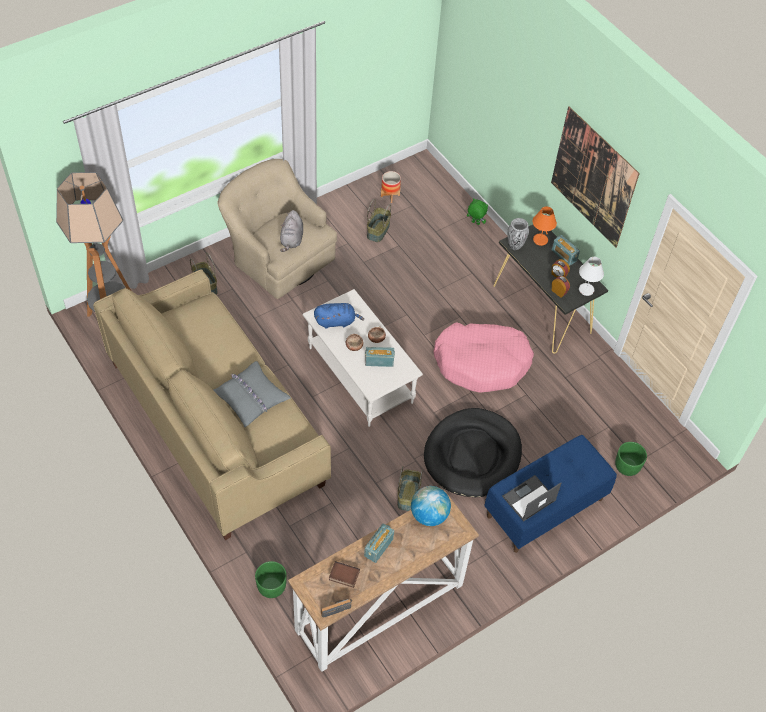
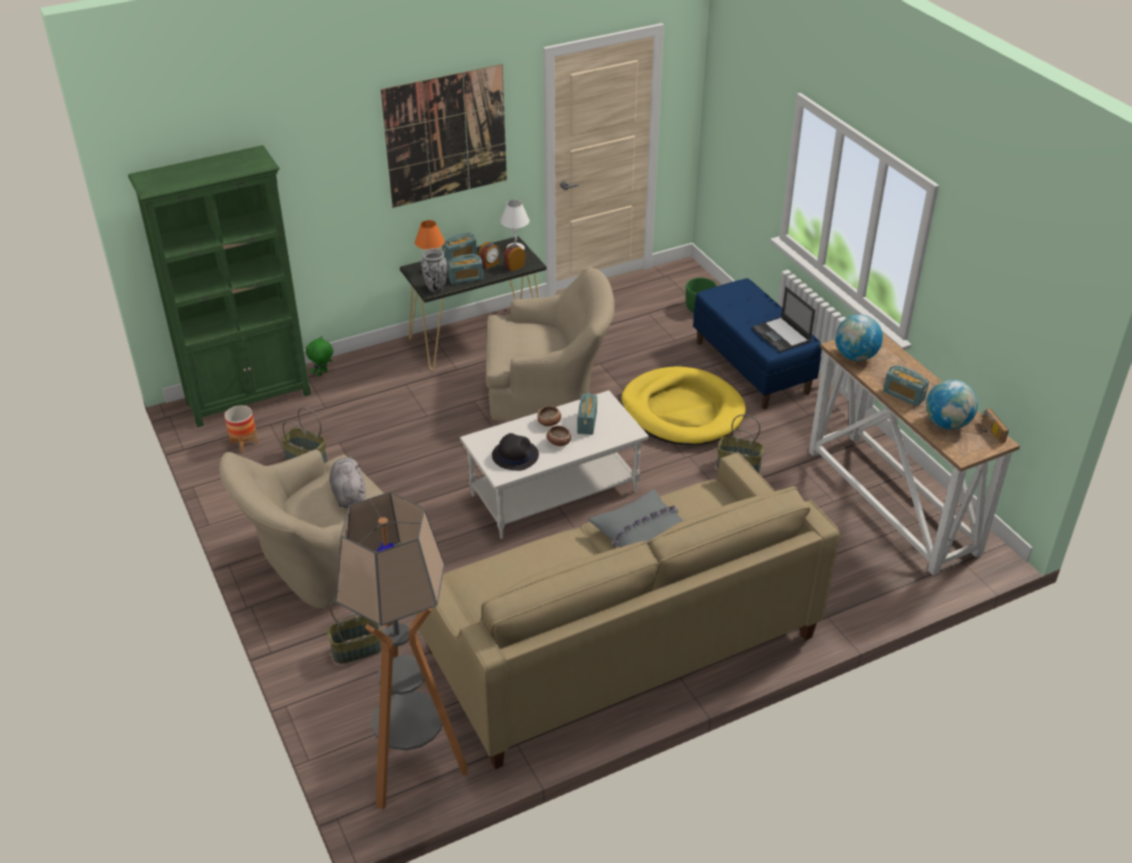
camera: 80 degrees left, 15 degrees down
(271, 586) = (876, 594): green planter -> none
(292, 239) = (349, 494): grey plush toy -> grey plush toy turned 120 degrees counterclockwise
(336, 321) = (515, 455): blue plush toy -> black hat
(343, 576) = (947, 424): book -> globe
(439, 189) = (249, 398): none -> green bookcase
(472, 455) = (682, 411): black dog bed -> yellow dog bed
(482, 363) = (549, 391): pink dog bed -> beige armchair
(534, 262) = (466, 278): none -> radio

